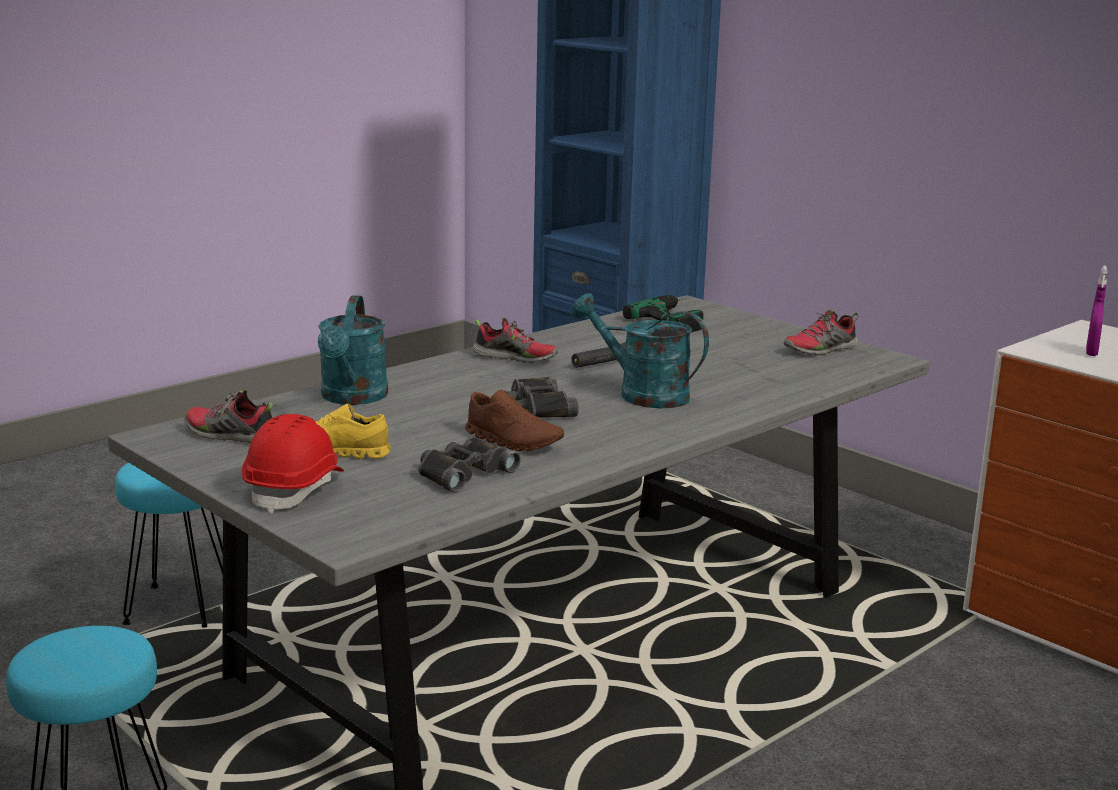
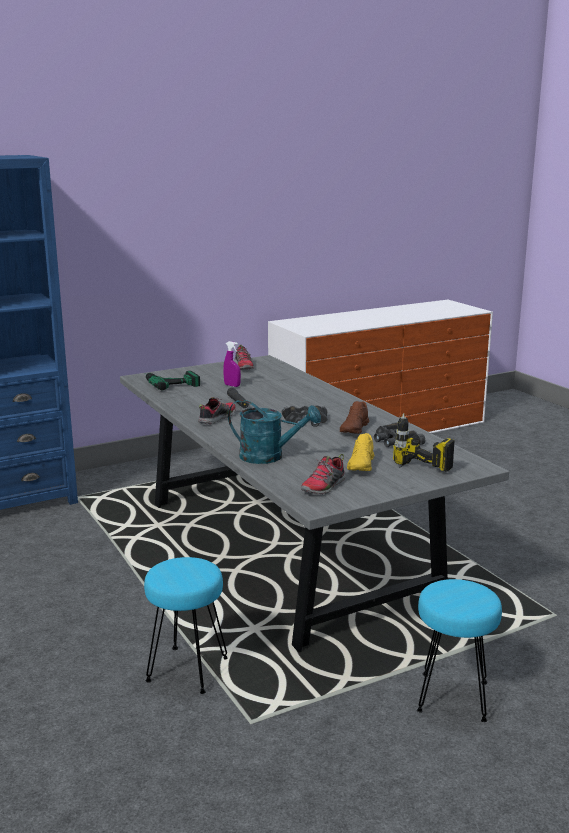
camera: 75 degrees left, 0 degrees up
(295, 489) = (413, 474): red hard hat -> power drill
(513, 441) = (354, 429): brown shoe -> brown shoe turned 150 degrees clockwise
(642, 394) = (294, 401): turquoise watering can -> none
(1091, 352) = (316, 327): purple spray bottle -> purple spray bottle (232, 385)

